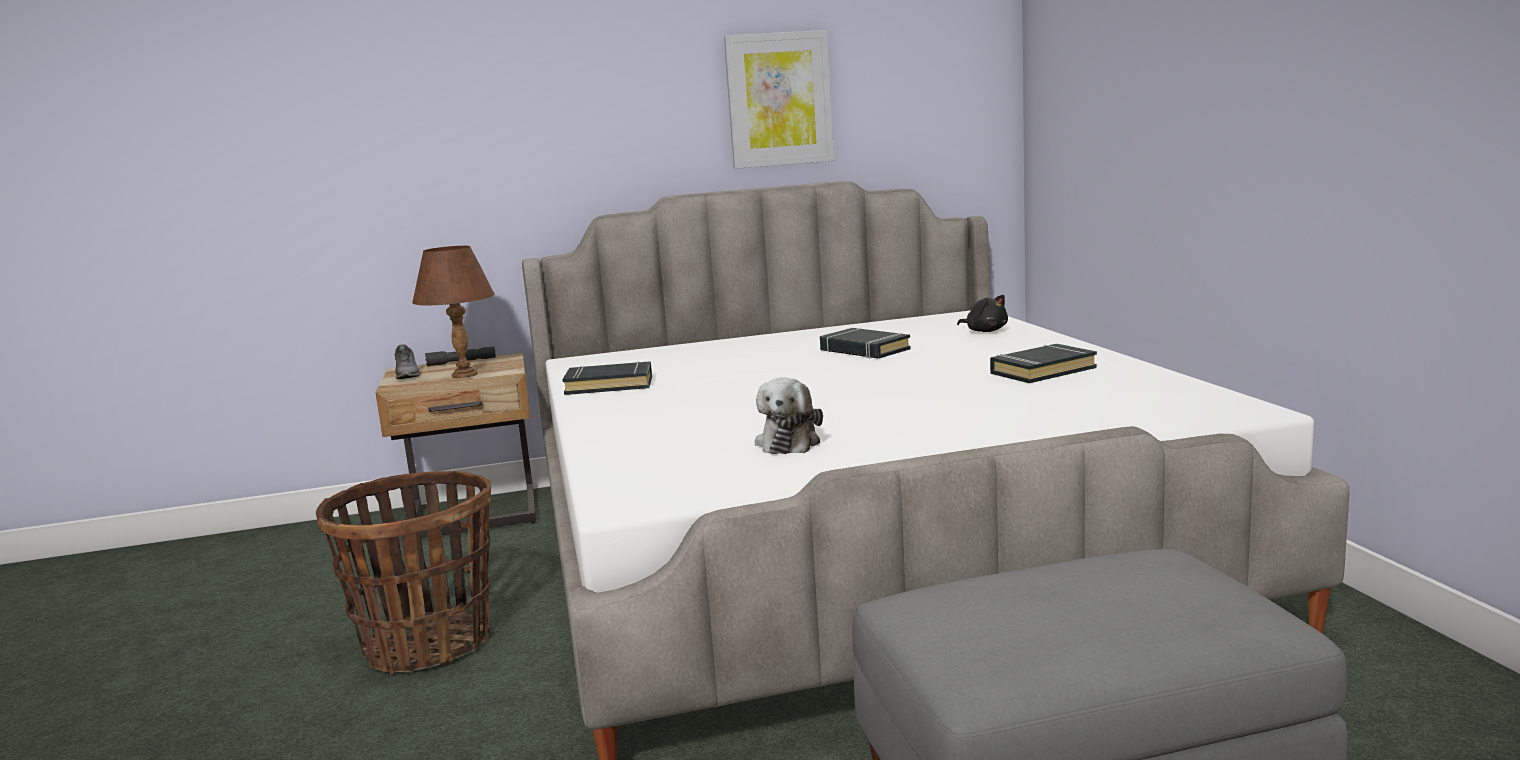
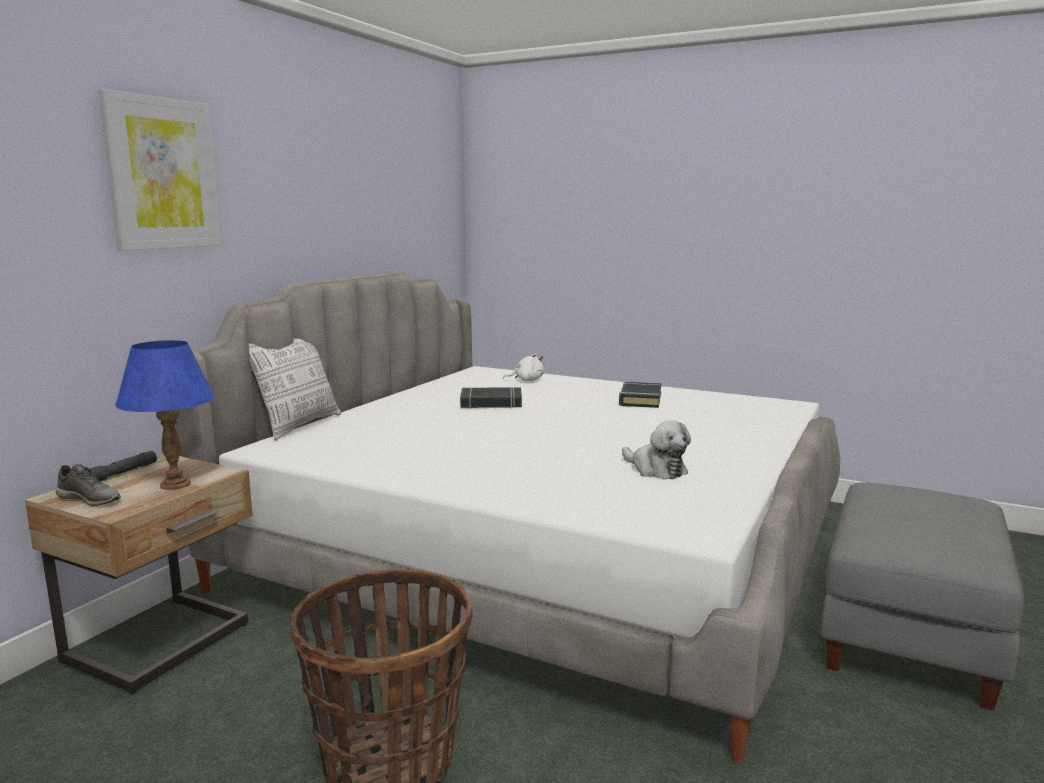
camera: 50 degrees left, 0 degrees up
(464, 374) = (175, 484): brown table lamp -> blue table lamp
(609, 385) = (377, 462): black book -> none
(653, 346) = (298, 425): none -> pillow
(779, 99) = (347, 202): picture -> picture (162, 174)
(985, 331) = (527, 380): black plush toy -> white plush toy

